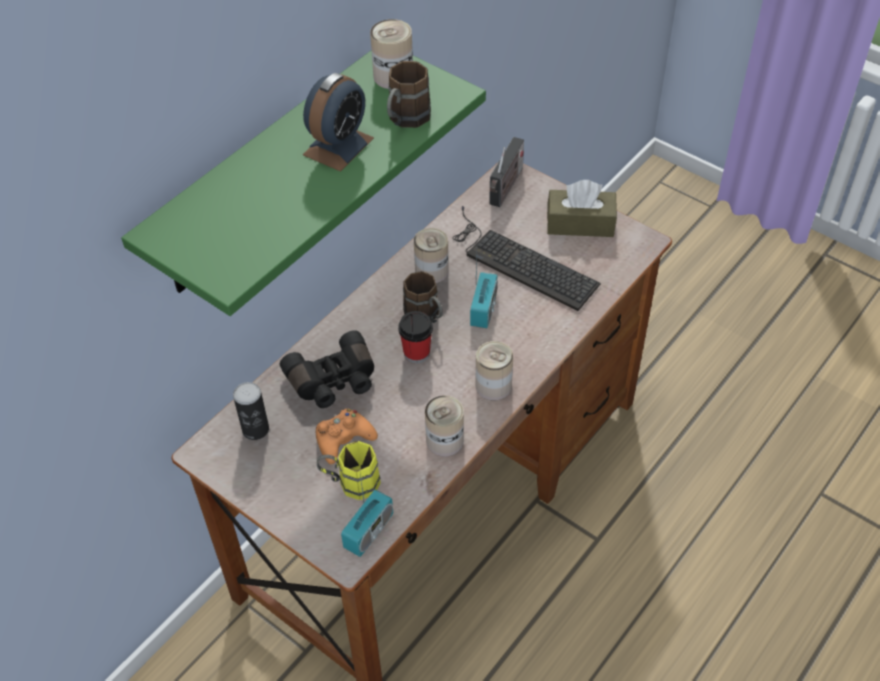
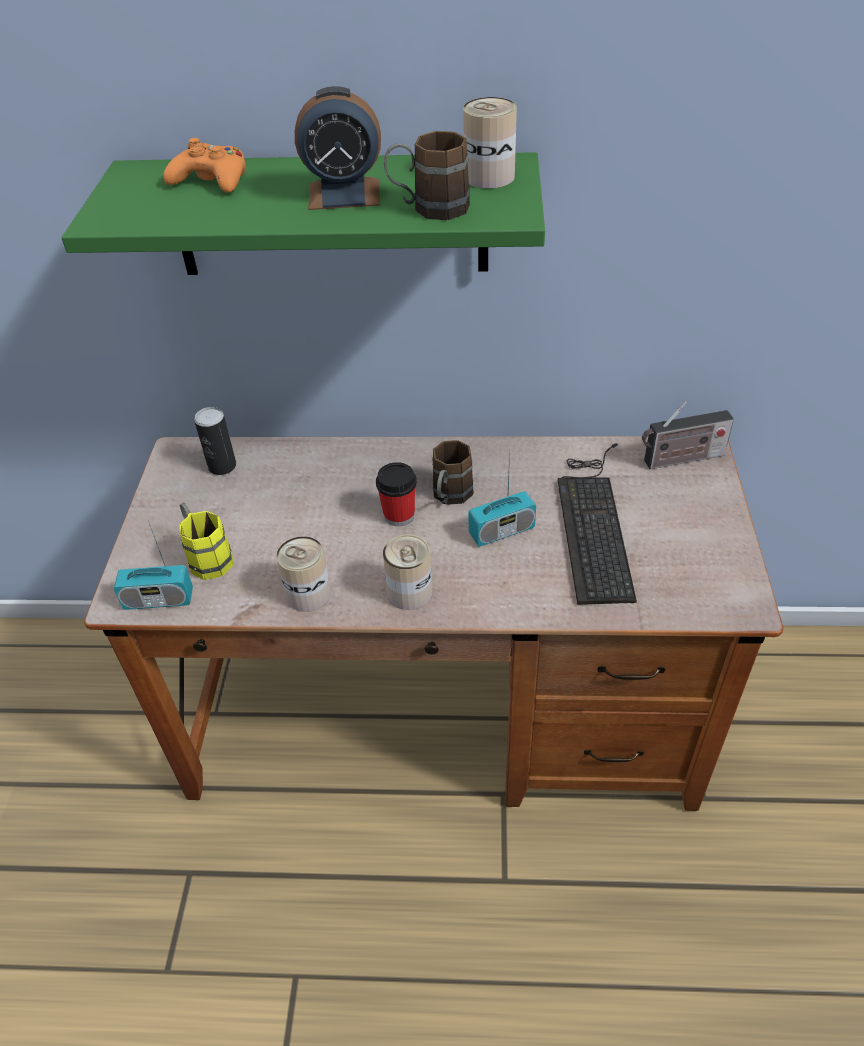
camera: 55 degrees right, 5 degrees down
(333, 381) = (315, 482): black binoculars -> none
(343, 439) = (253, 524): orange game controller -> orange game controller (211, 180)
(431, 271) = (511, 469): can -> none
(580, 223) = (704, 540): brown tissue box -> none

